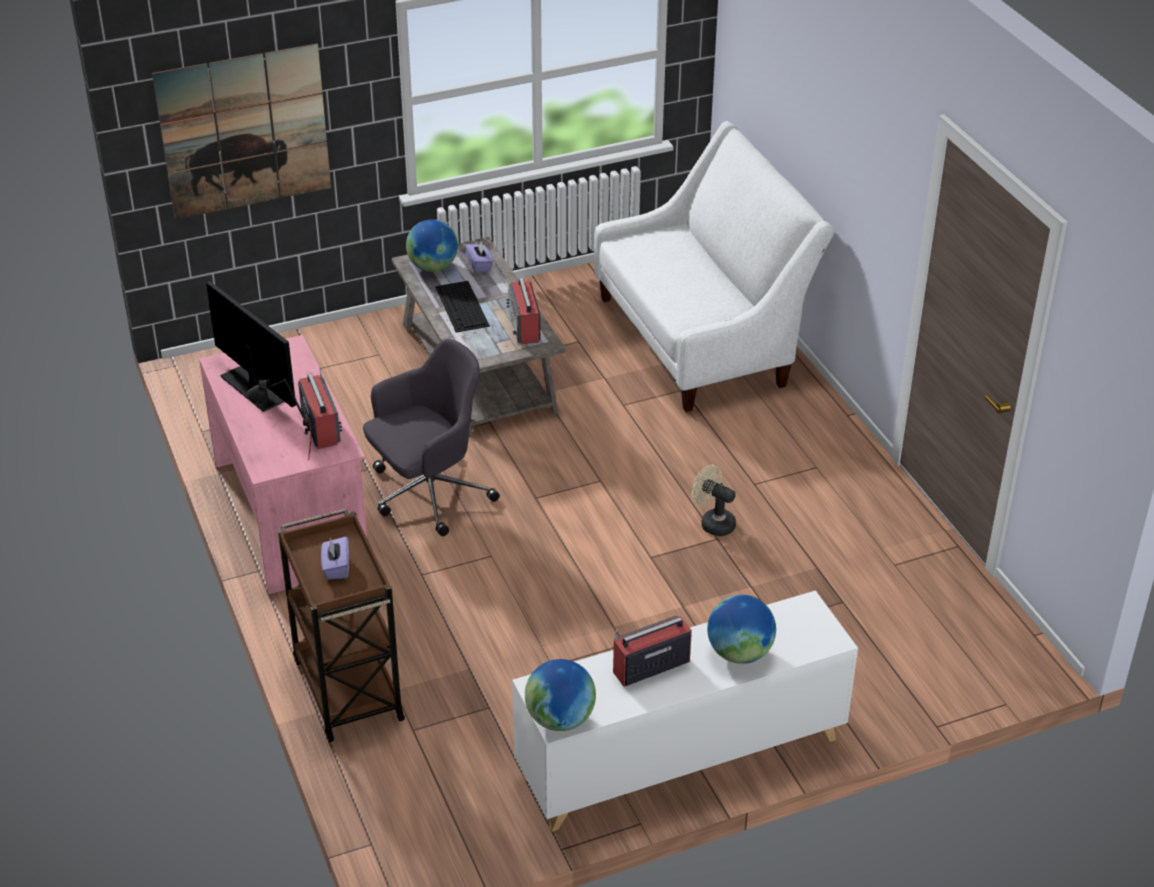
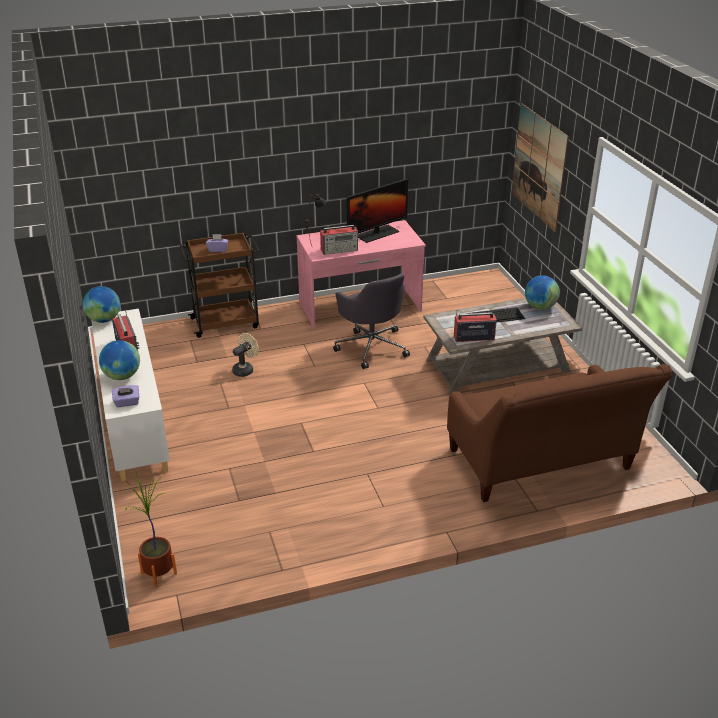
camera: 95 degrees right, 5 degrees down
(480, 265) = (544, 323): purple tissue box -> purple tissue box (127, 403)
(702, 338) = (543, 465): white sofa -> brown sofa
(713, 523) = (329, 450): beige fan -> beige fan (245, 369)
(1005, 659) = (159, 573): none -> potted plant

